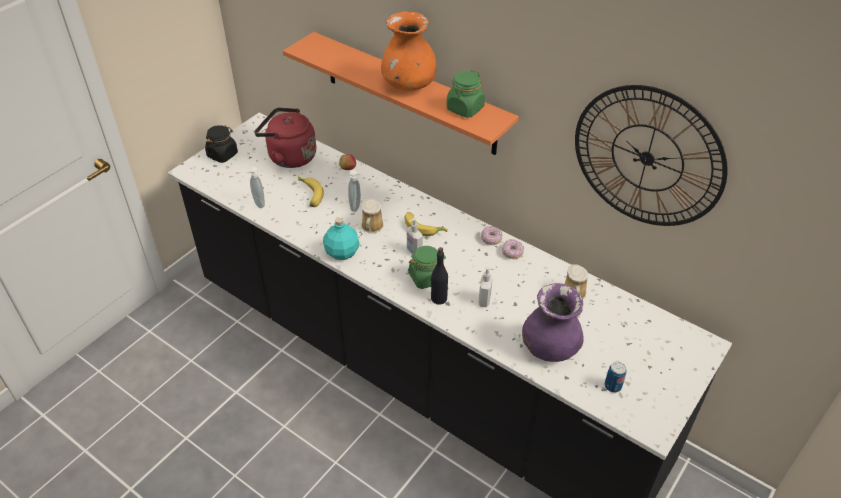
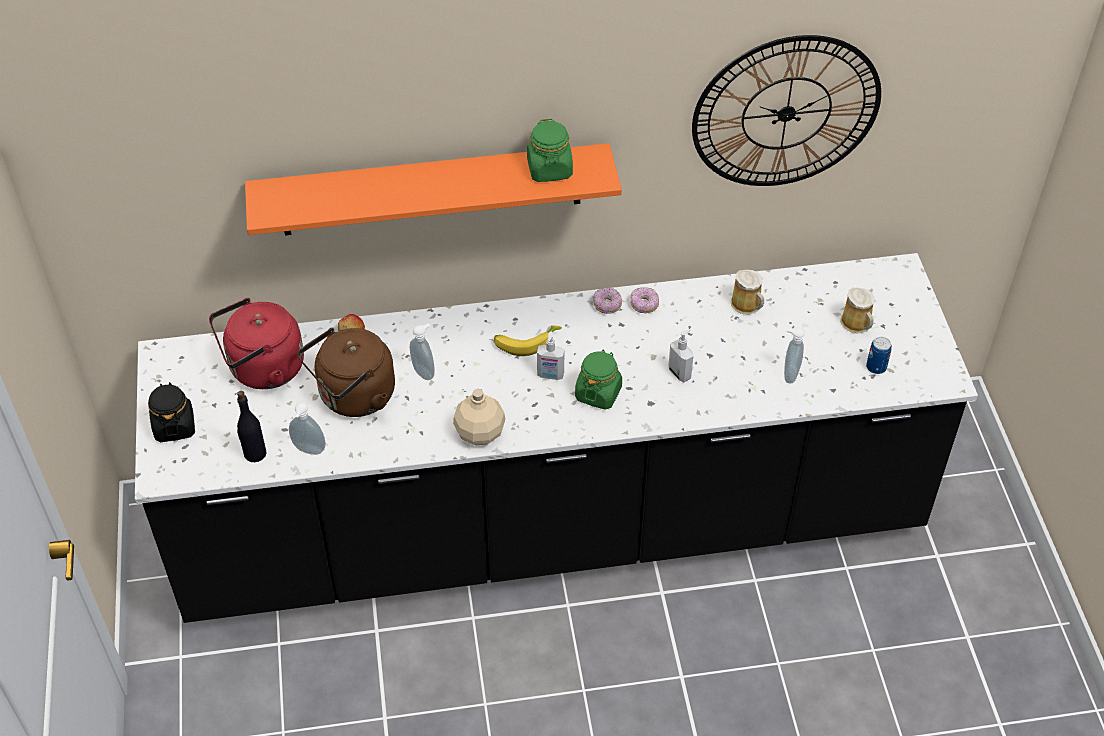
camera: 45 degrees left, 5 degrees up
(309, 195) = (353, 397): banana -> brown kettle
(341, 252) = (479, 433): turquoise bottle -> beige bottle
(372, 227) = (473, 382): mug -> mug (857, 324)
(408, 85) = (455, 180): orange vase -> none
(438, 298) = (636, 404): black bottle -> black bottle (254, 453)
(549, 348) = (789, 374): purple vase -> soap dispenser

